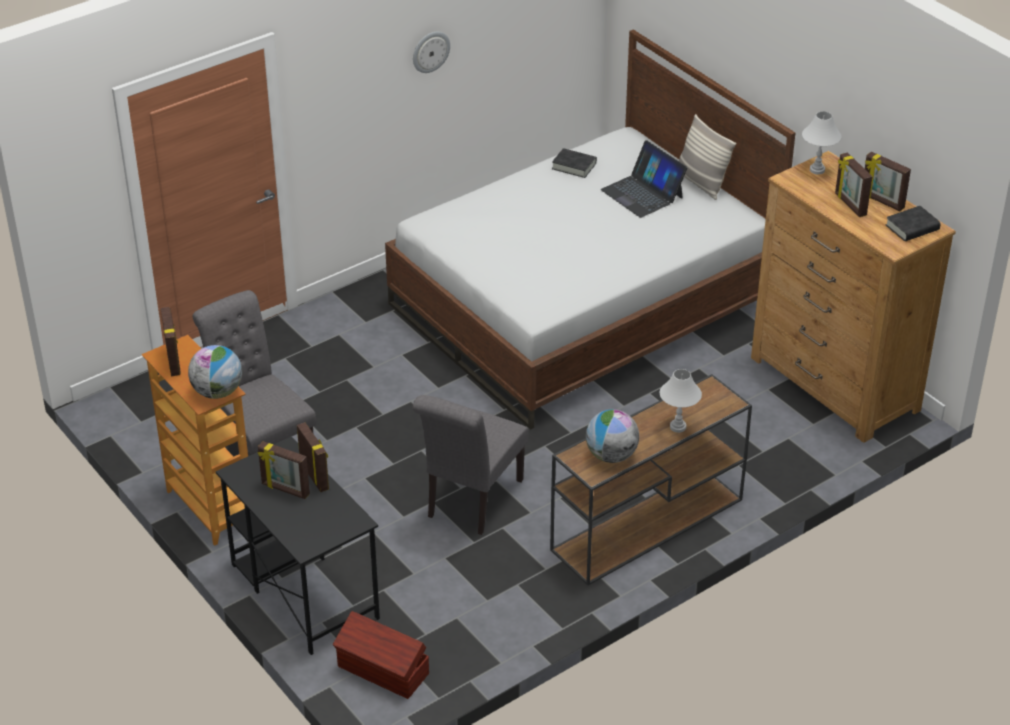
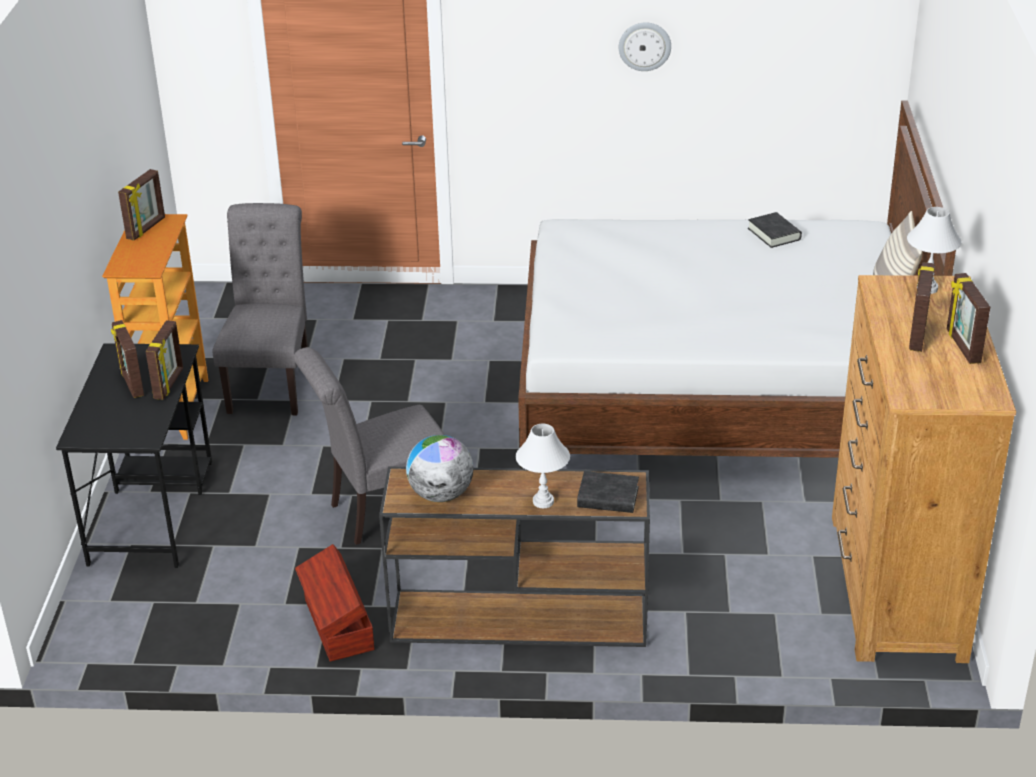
camera: 40 degrees right, 5 degrees down
(217, 392) = (141, 266): globe -> none
(383, 671) = (121, 613): brown storage box -> brown storage box (337, 625)
(642, 193) = (812, 283): laptop -> none
(912, 228) = (962, 386): black book -> black book (608, 497)

